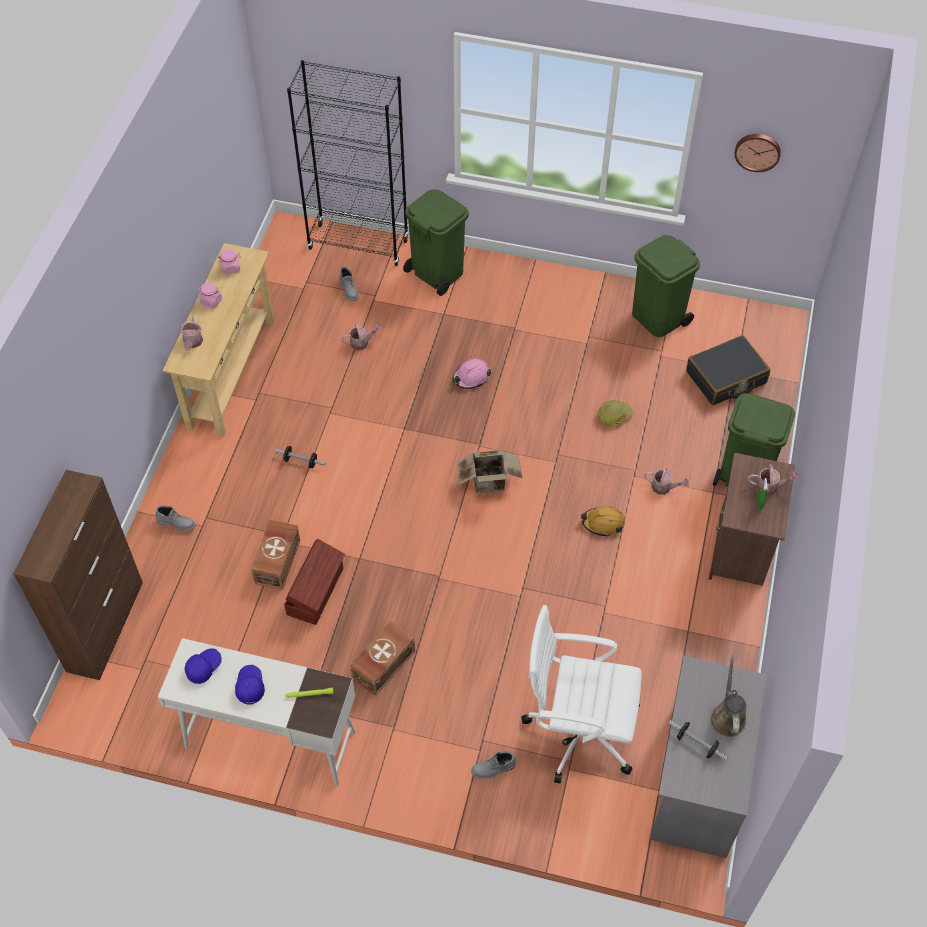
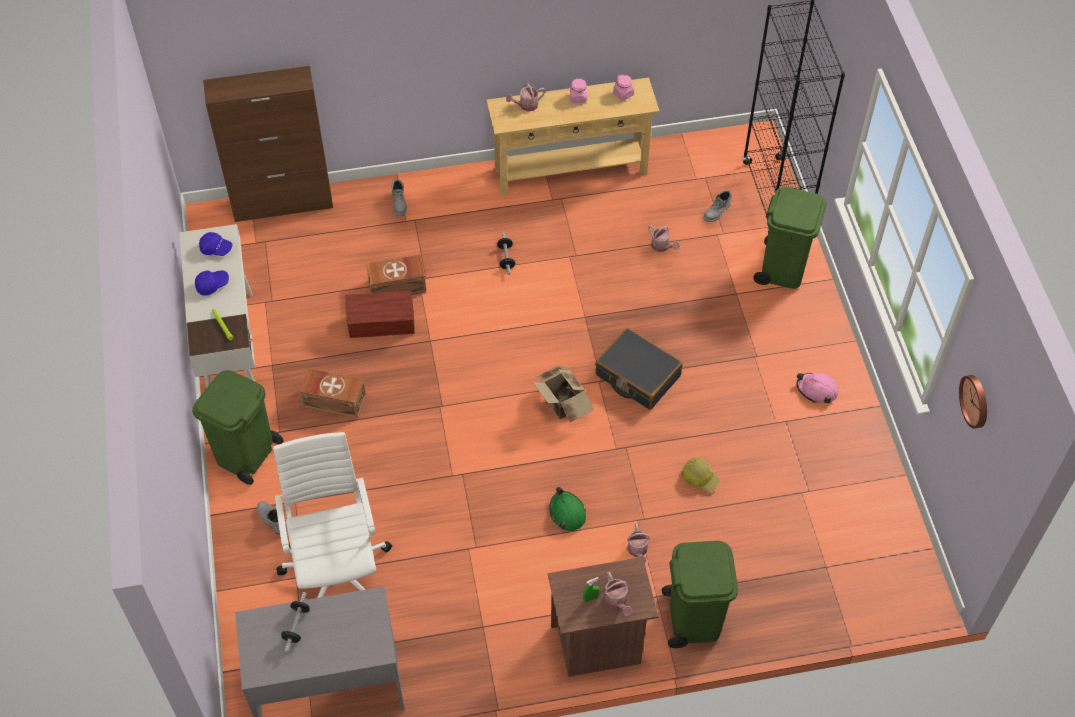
camera: 65 degrees right, 0 degrees up
(471, 377) = (674, 344): pink hard hat -> pink hard hat (817, 390)
(603, 523) = (567, 513): orange hard hat -> green hard hat
(658, 318) = (850, 473): green trash can -> green trash can (245, 454)
(726, 378) = (810, 561): black suitcase -> black suitcase (637, 376)
(727, 716) = (336, 642): brown watering can -> none

